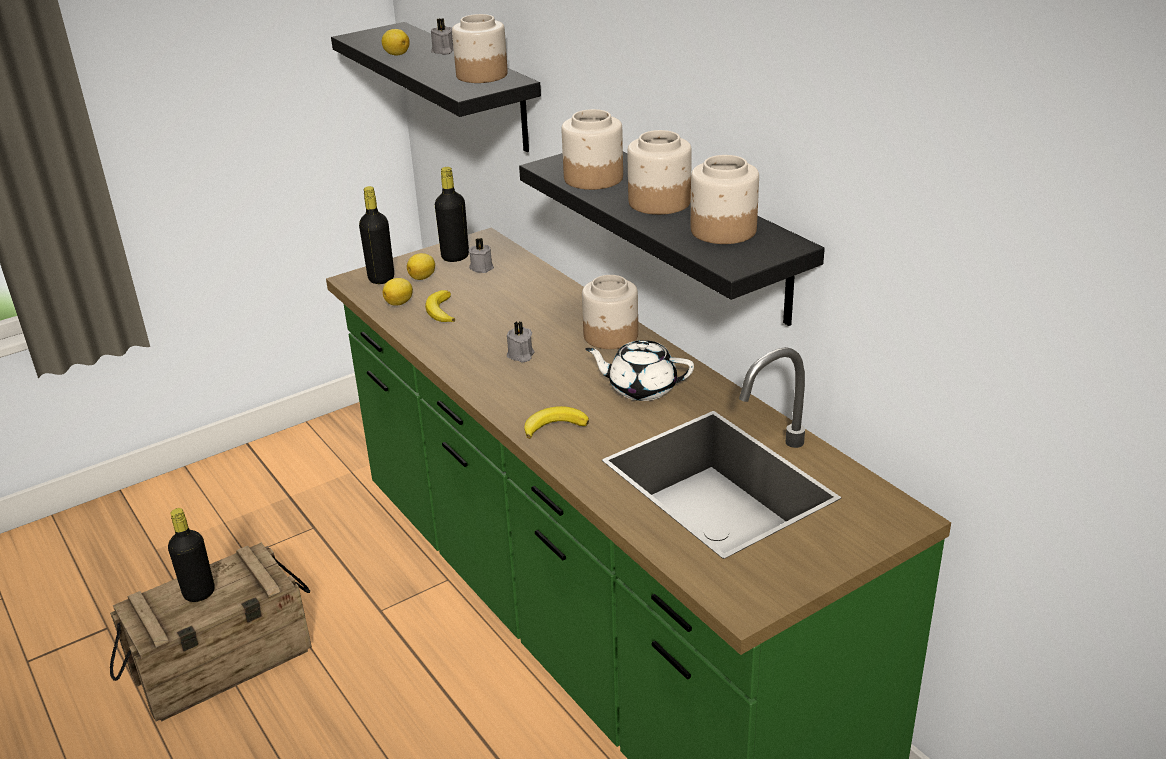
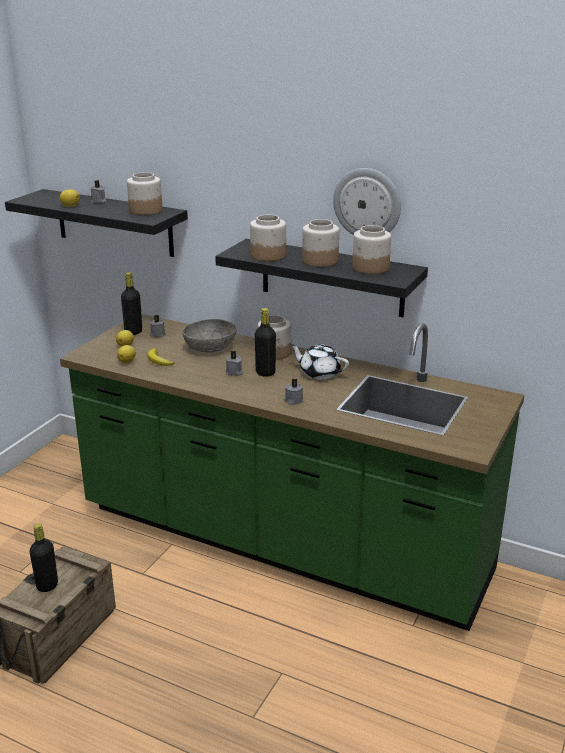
camera: 30 degrees left, 5 degrees down
(381, 278) = (98, 351): black bottle -> black bottle (265, 372)
(529, 306) = (210, 348): none -> grey bowl
(554, 426) = (293, 400): banana -> grey candle
(641, 388) = (319, 373): white teapot -> white teapot turned 45 degrees clockwise
(746, 114) = (367, 203): none -> wall clock

